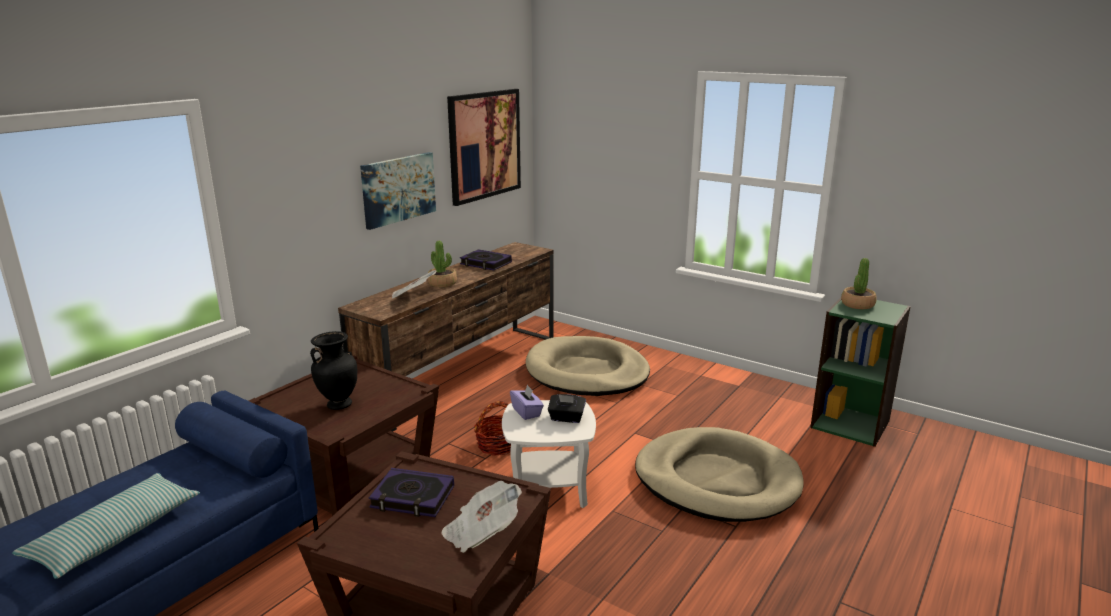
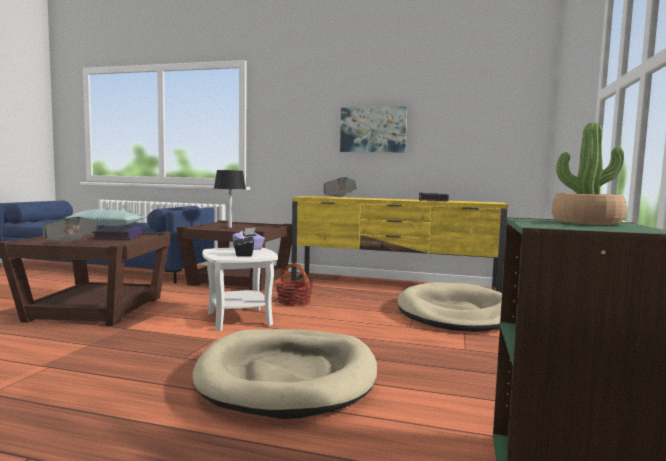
camera: 70 degrees right, 15 degrees down
(338, 404) = (230, 227): black vase -> black table lamp
(442, 283) = (374, 198): potted plant -> none
(463, 373) = (394, 285): brown tv stand -> yellow tv stand
(484, 145) = (475, 109): picture -> none

